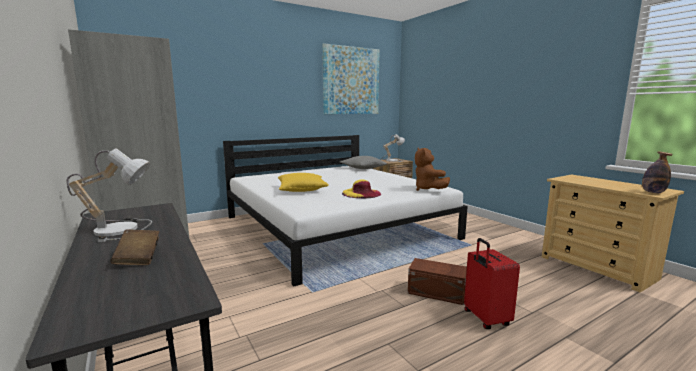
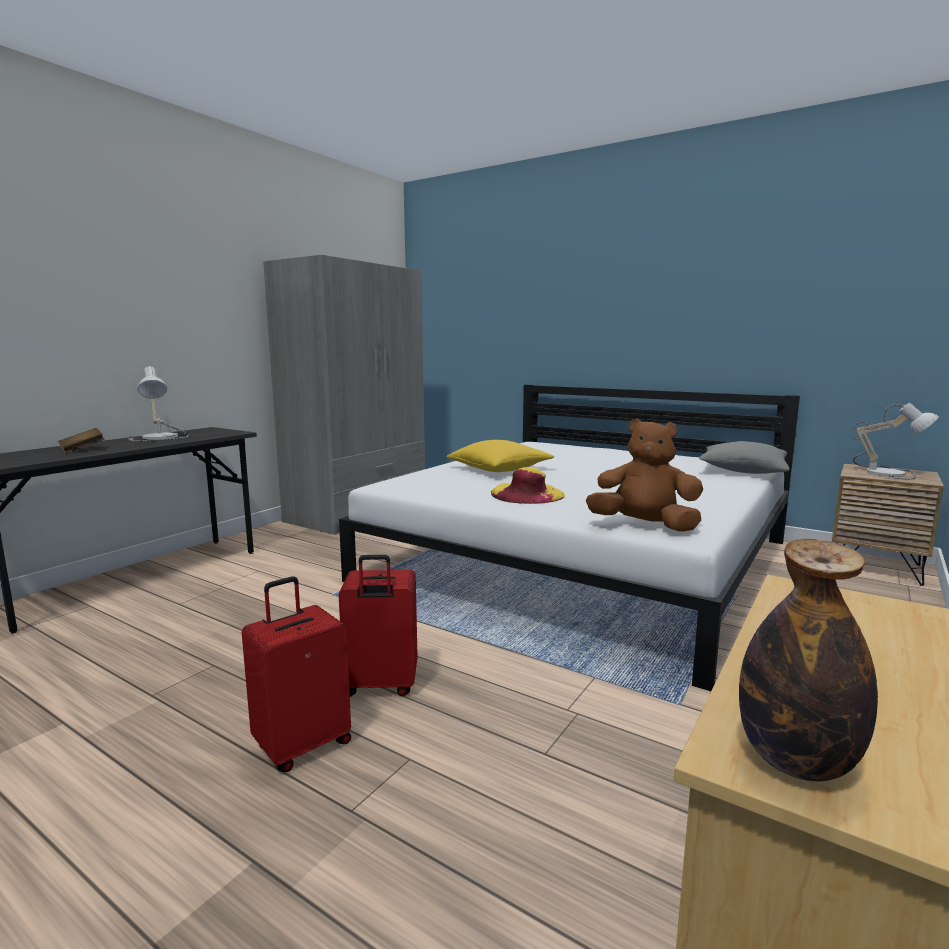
camera: 65 degrees right, 0 degrees up
(351, 81) = (797, 268): picture -> none
(428, 189) = (644, 526): brown plush toy -> brown plush toy turned 60 degrees clockwise
(438, 293) = (380, 686): brown storage box -> red suitcase

